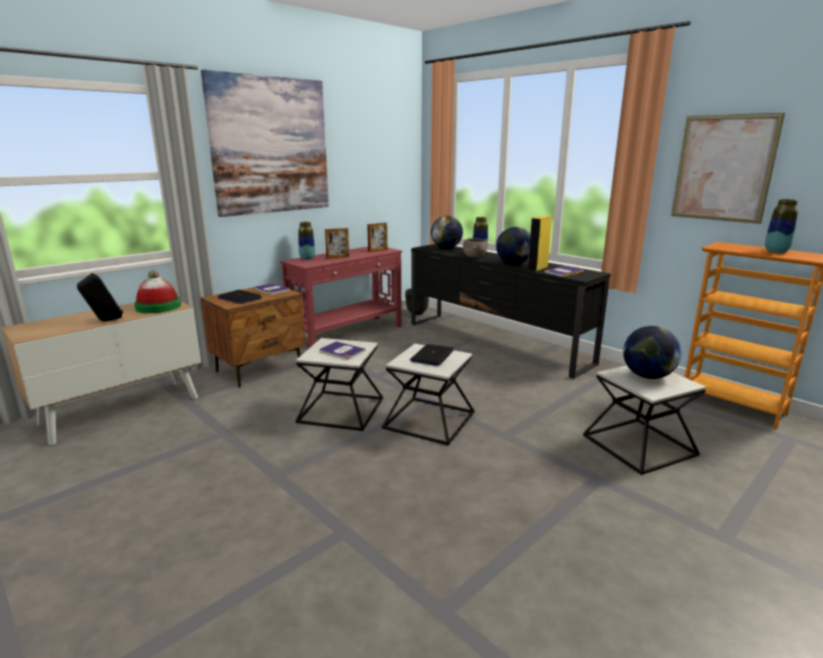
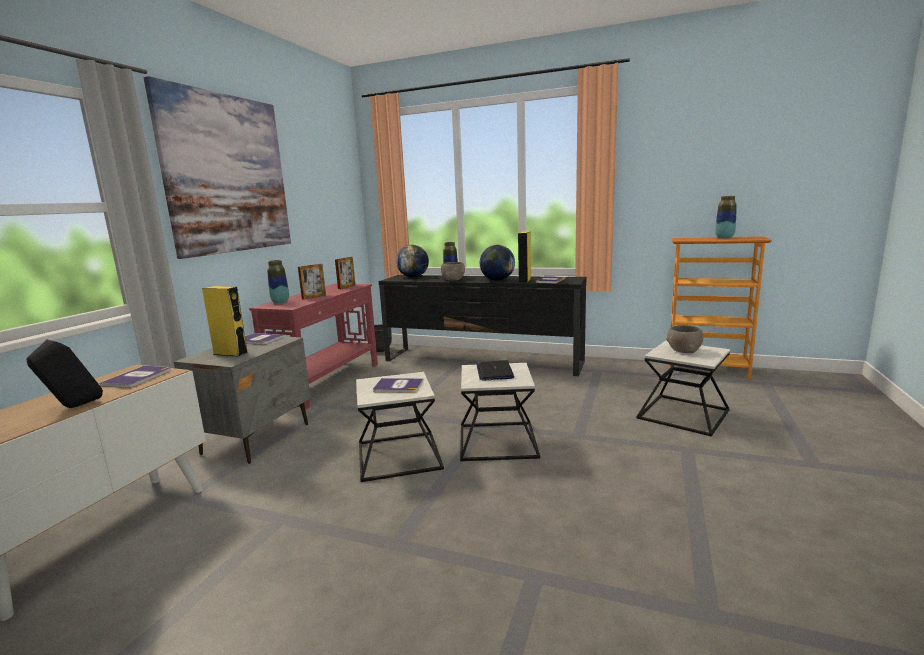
camera: 25 degrees left, 5 degrees down
(158, 307) = (138, 377): hat -> book
(239, 298) = (230, 353): laptop -> yellow speaker
(260, 369) = (258, 438): brown nightstand -> grey nightstand
(647, 376) = (683, 350): globe -> grey bowl
(723, 168) = (667, 177): picture -> none

